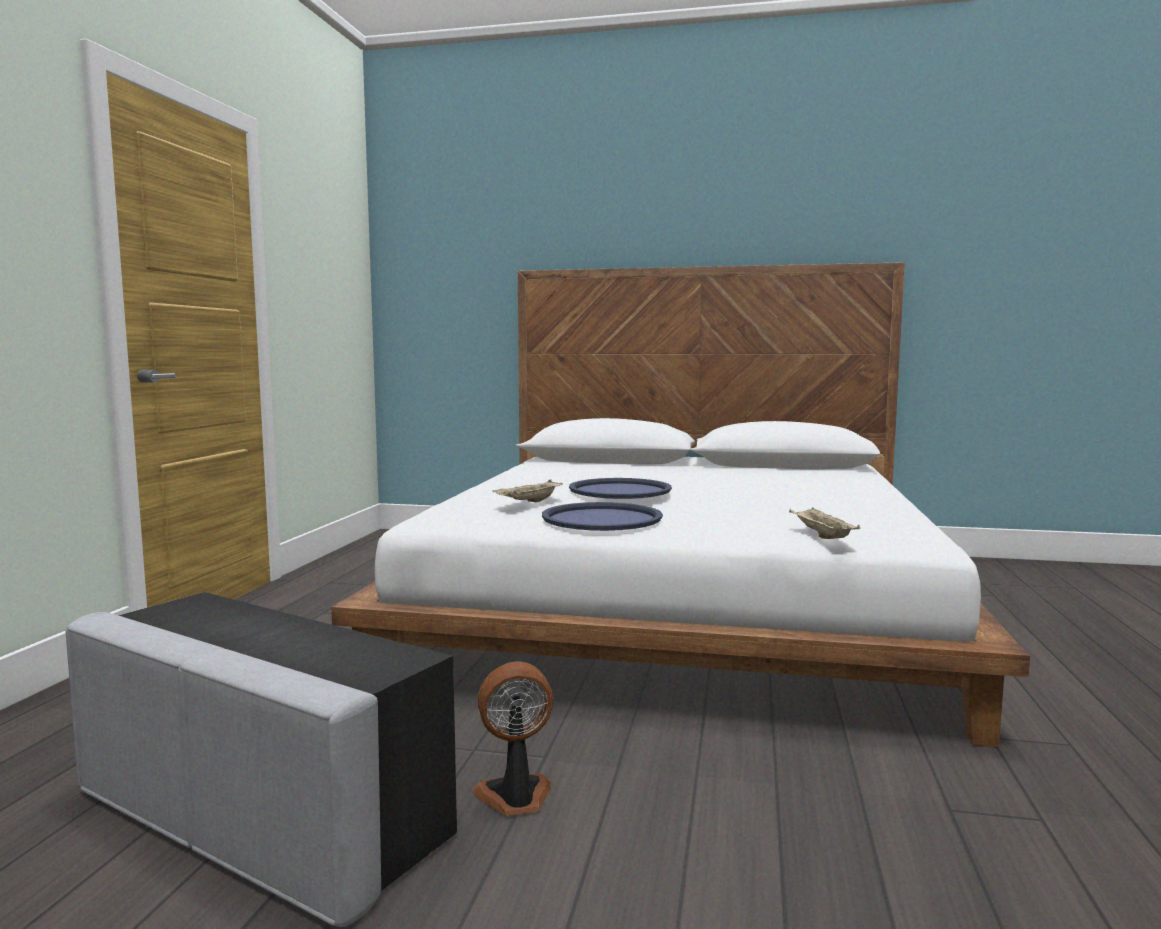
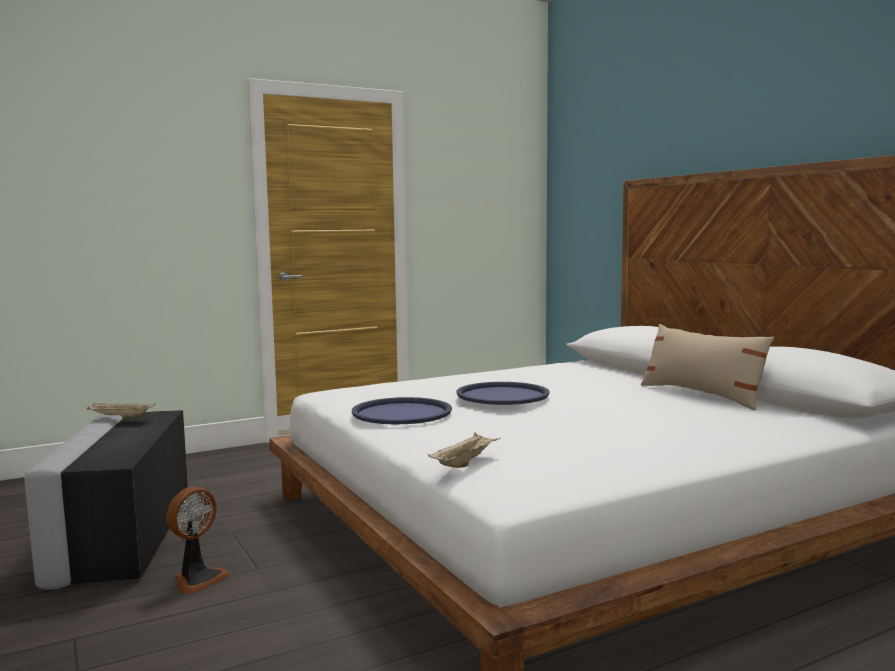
camera: 50 degrees right, 0 degrees up
(515, 798) = (197, 579): fan -> fan turned 90 degrees clockwise
(529, 502) = (403, 391): beige tray -> beige tray (120, 418)
(723, 470) = (701, 395): none -> beige pillow

